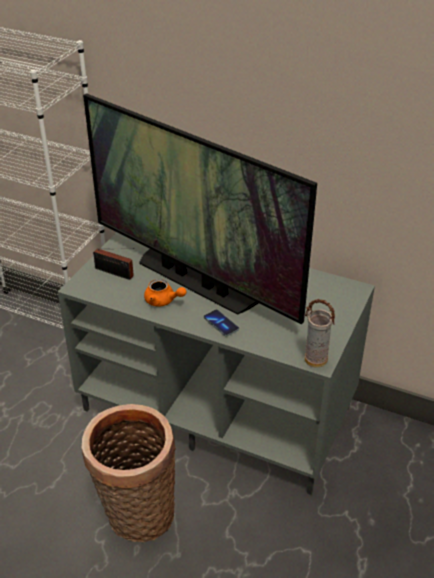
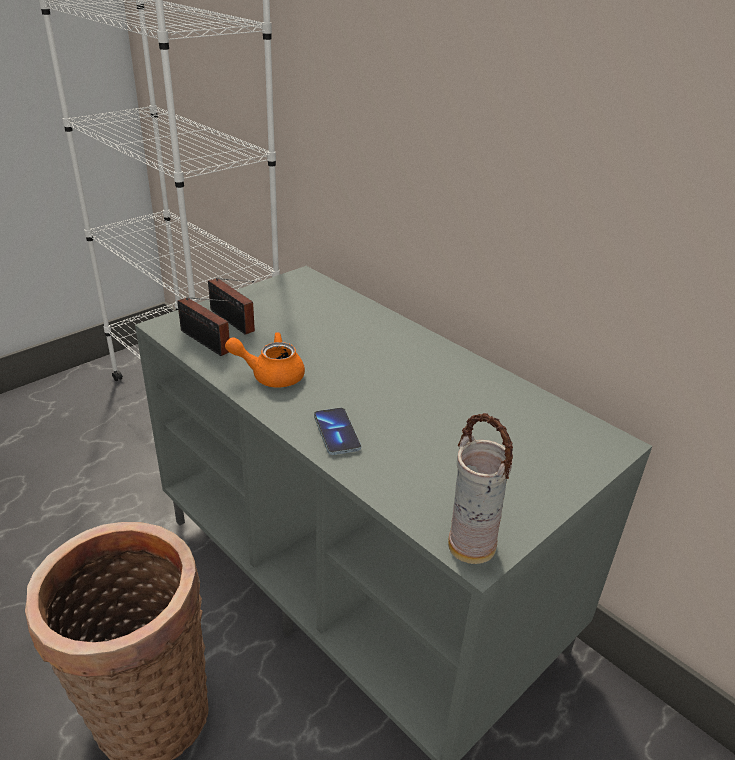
camera: 20 degrees right, 5 degrees down
(111, 291) = (207, 343): none -> radio
(163, 301) = (270, 375): orange teapot -> orange teapot turned 135 degrees clockwise
(195, 281) = (340, 360): television -> none

